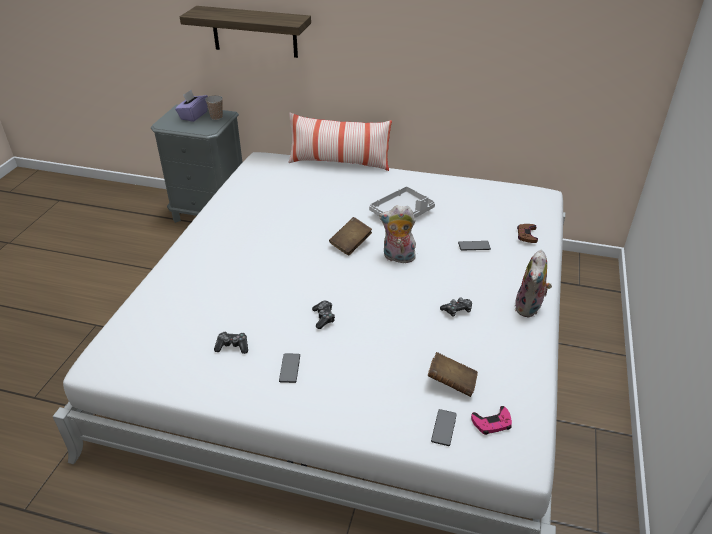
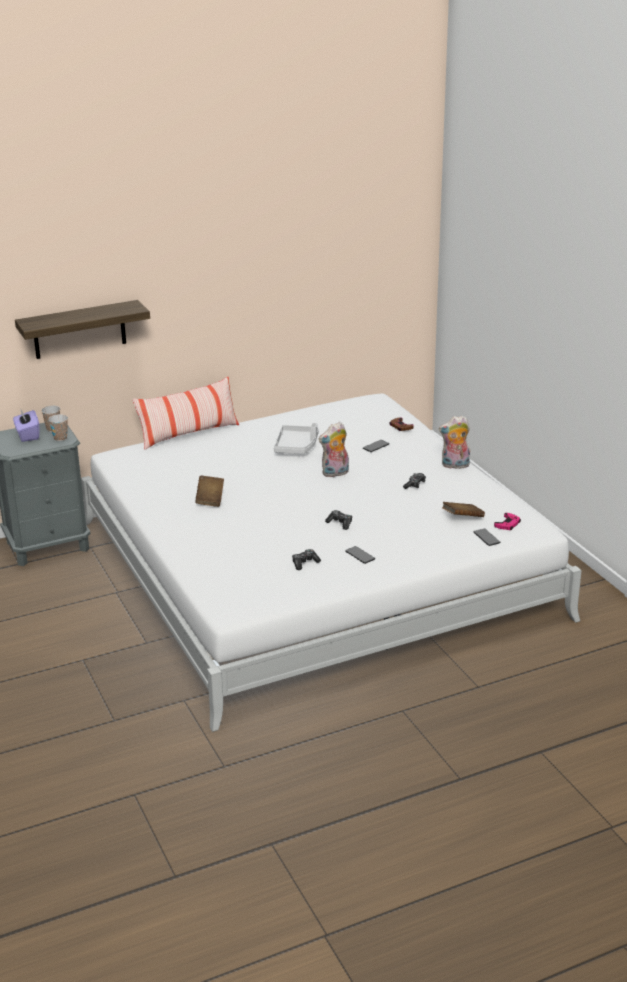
camera: 40 degrees left, 10 degrees down
(208, 127) = (60, 438): none -> cup
(351, 244) = (290, 479): brown book -> brown book (210, 499)
(529, 308) = (455, 466): plush toy -> plush toy turned 105 degrees clockwise

